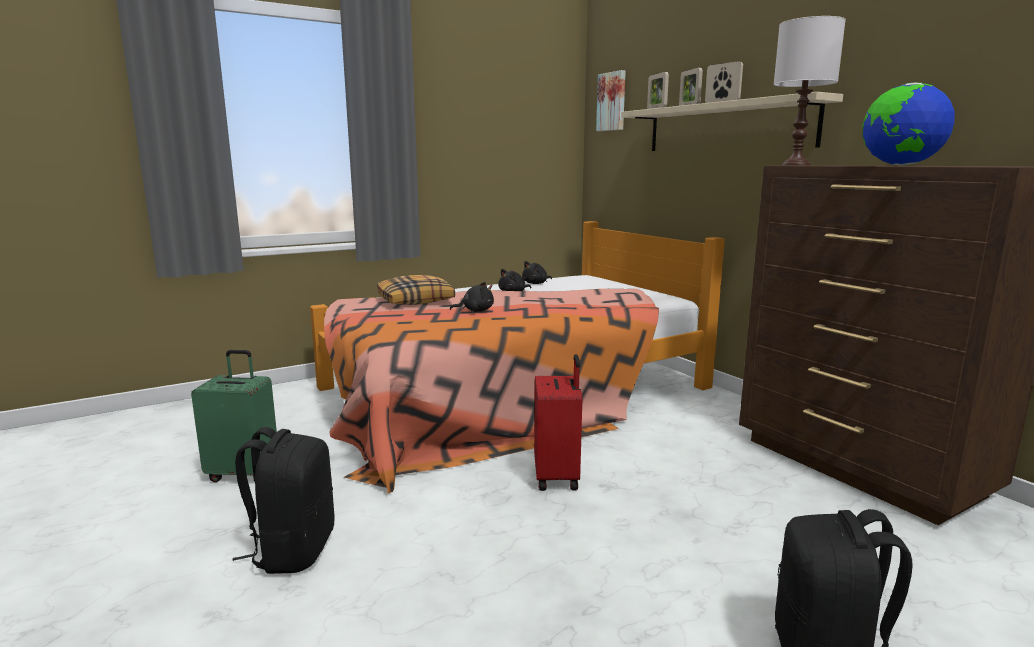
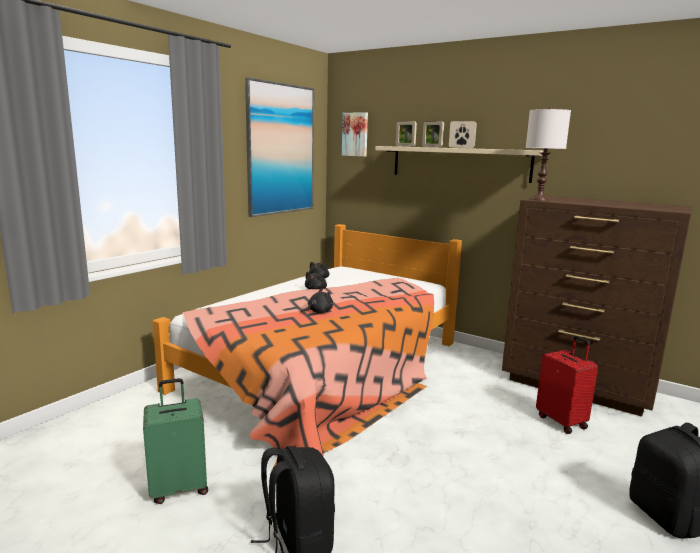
camera: 25 degrees left, 0 degrees up
(416, 300) = (256, 306): pillow -> none
(508, 123) = (281, 149): none -> picture
(558, 477) = (423, 432): red suitcase -> red suitcase (562, 421)
(900, 165) = (610, 204): globe -> none

